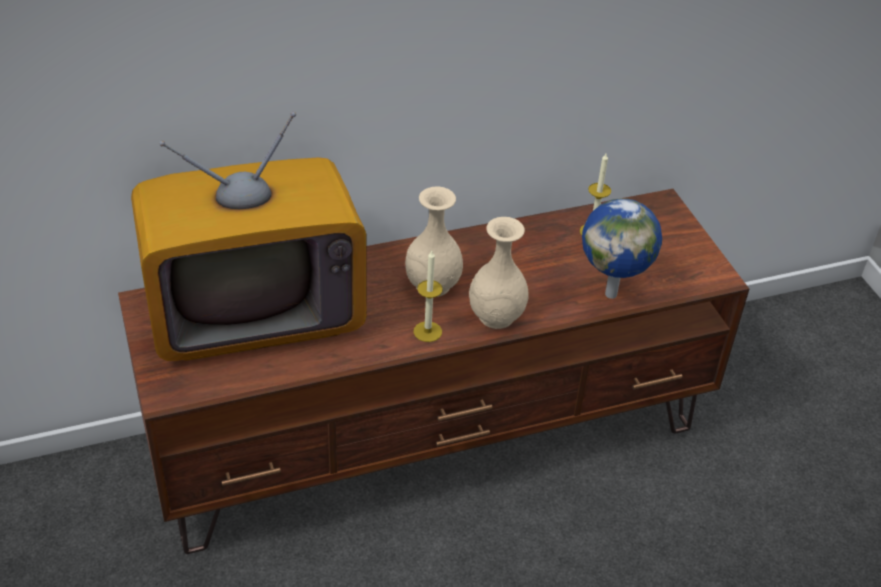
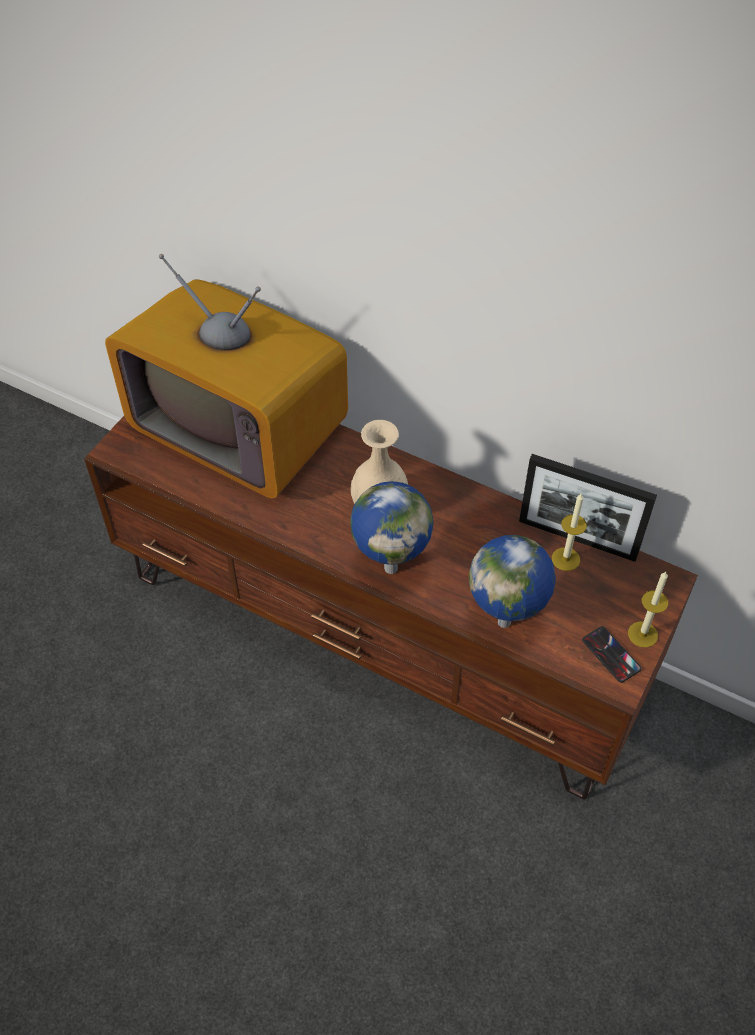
camera: 50 degrees right, 10 degrees up
(427, 331) = (326, 539): candle -> candle (643, 634)
(495, 316) = (391, 567): beige vase -> globe
(582, 215) = (577, 538): none -> picture frame
(693, 265) = (611, 654): none -> phone

